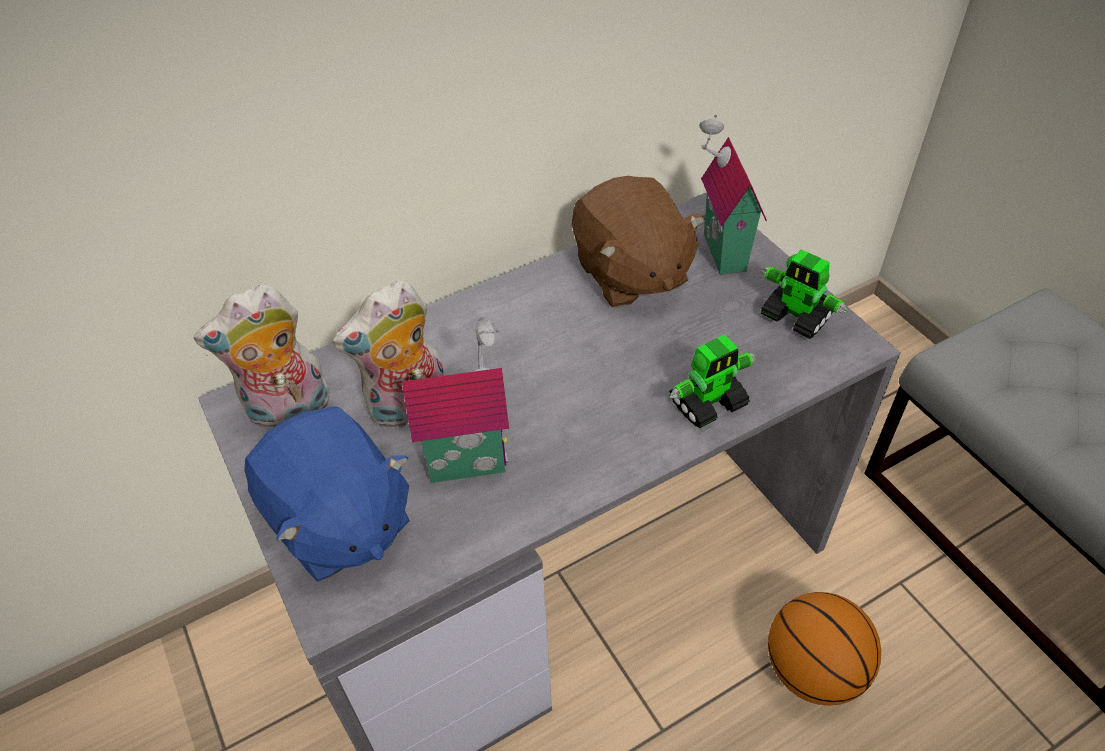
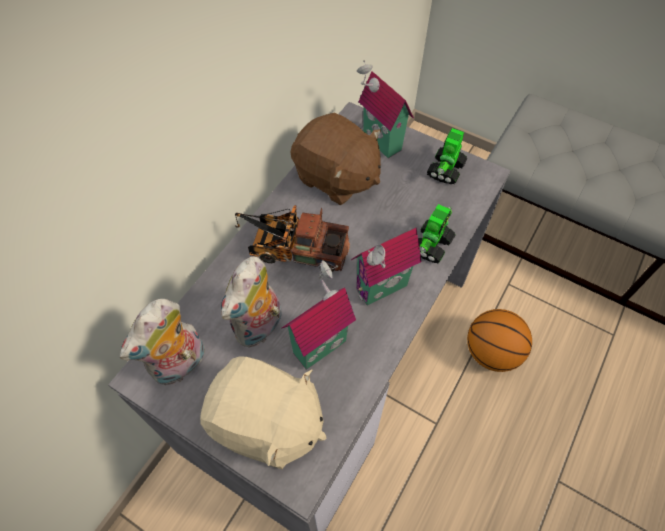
camera: 30 degrees left, 10 degrees up
(338, 522) = (266, 424): blue plush toy -> beige plush toy
(513, 337) = (293, 249): none -> toy truck
(599, 432) = (383, 290): none -> toy house
(796, 317) = (445, 170): toy robot -> toy robot turned 105 degrees clockwise

